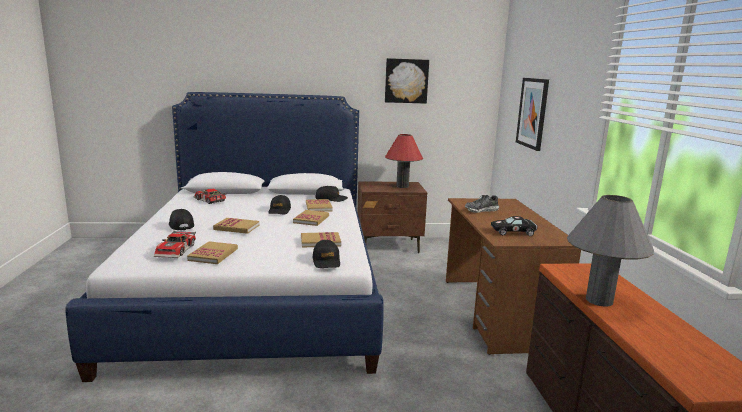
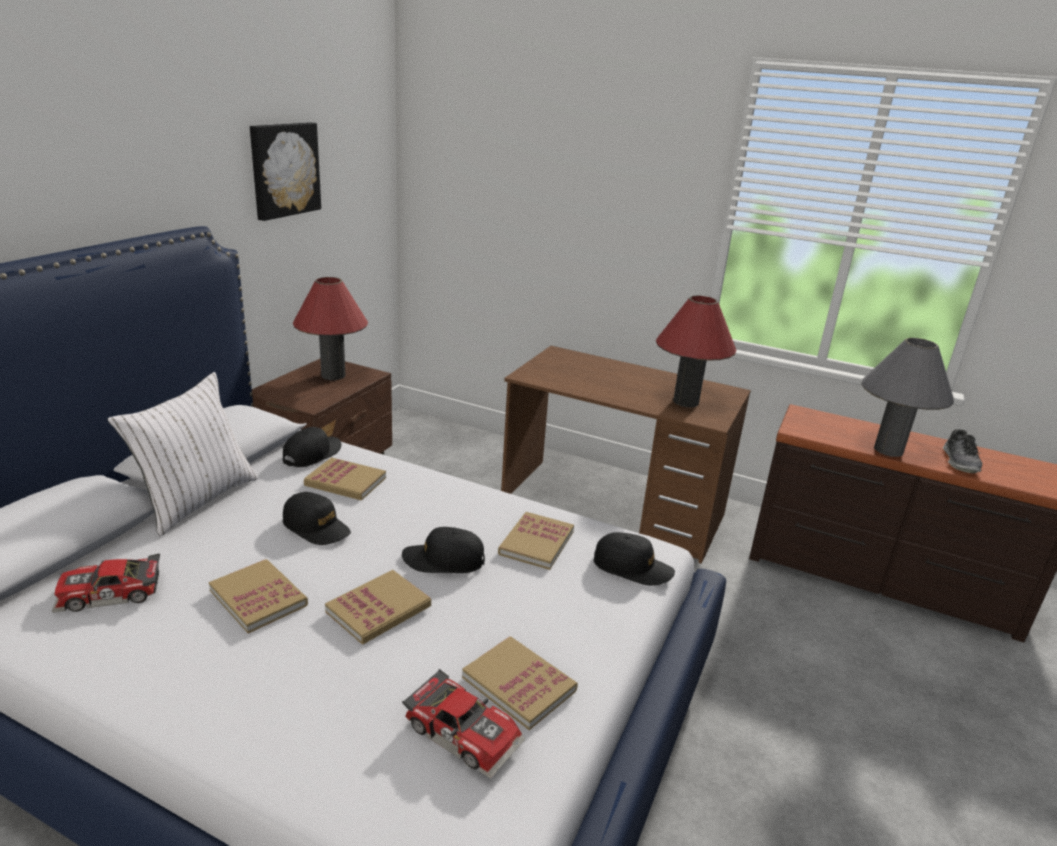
camera: 60 degrees left, 10 degrees up
(181, 225) = (272, 687): black cap -> black cap (444, 560)
(274, 195) = (196, 500): none -> white pillow
(311, 219) = (411, 512): book -> book (258, 598)
(481, 210) = (584, 382): shoe -> shoe (960, 462)
(514, 232) = (686, 402): black toy car -> red table lamp
(532, 113) = (527, 211): picture -> none

